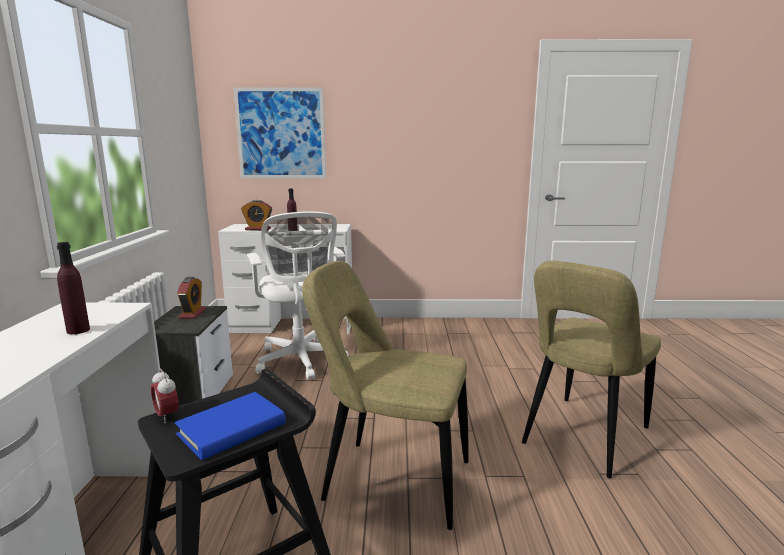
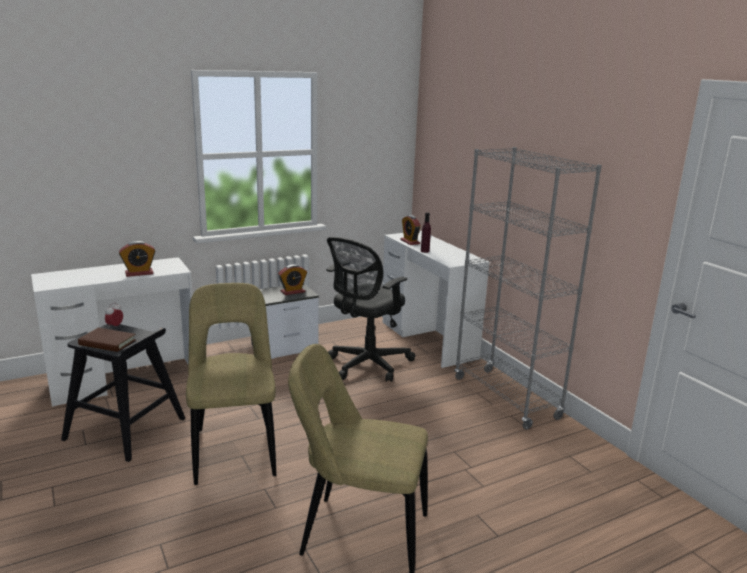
camera: 60 degrees right, 5 degrees up
(78, 330) = (139, 273): purple bottle -> alarm clock
(232, 429) = (107, 343): blue book -> brown book
(281, 134) = (457, 156): picture -> none
(300, 361) = (366, 365): white office chair -> black office chair
(421, 327) = (506, 398): none -> grey bookcase

